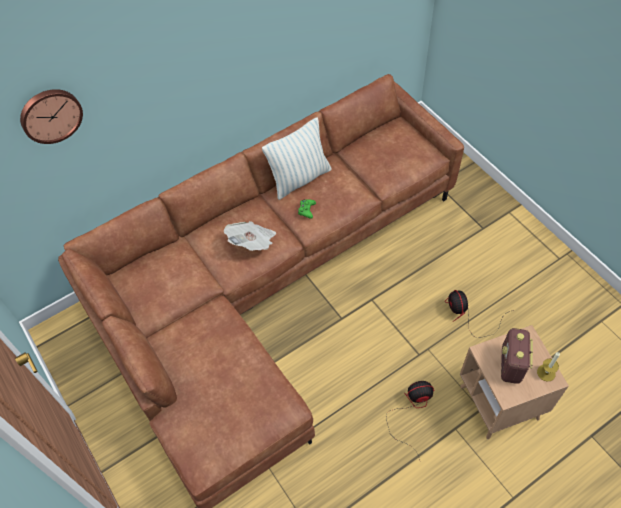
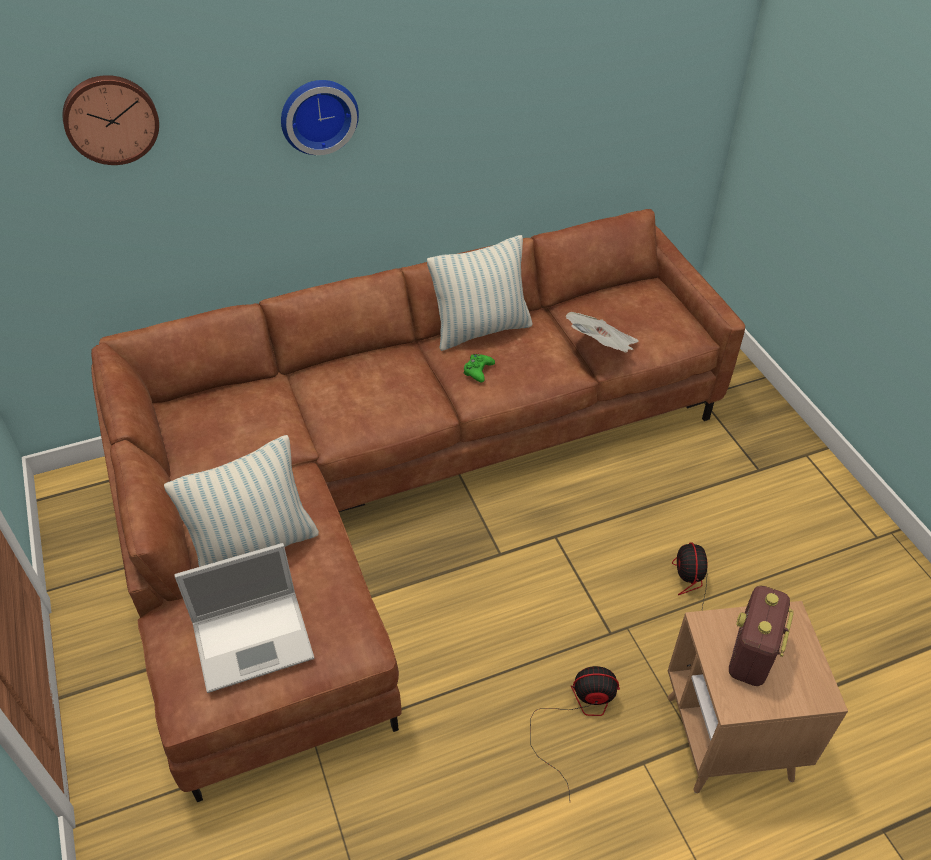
camera: 10 degrees right, 10 degrees down
(178, 75) = (318, 115): none -> wall clock
(206, 361) = (255, 547): none -> pillow
(227, 420) = (255, 639): none -> laptop
(252, 243) = (383, 399): newspaper -> newspaper (601, 347)
(546, 373) = (811, 681): candle -> none

